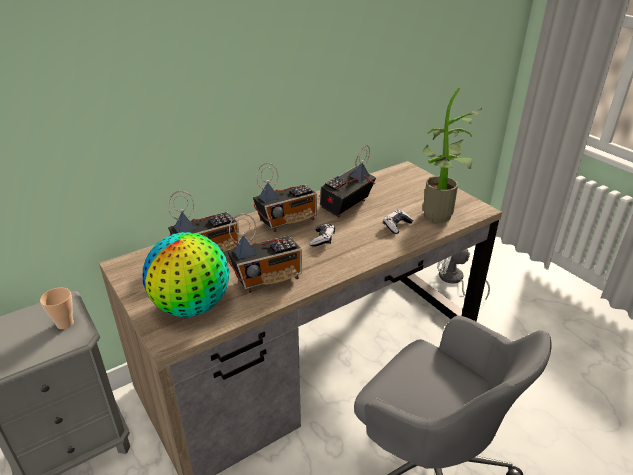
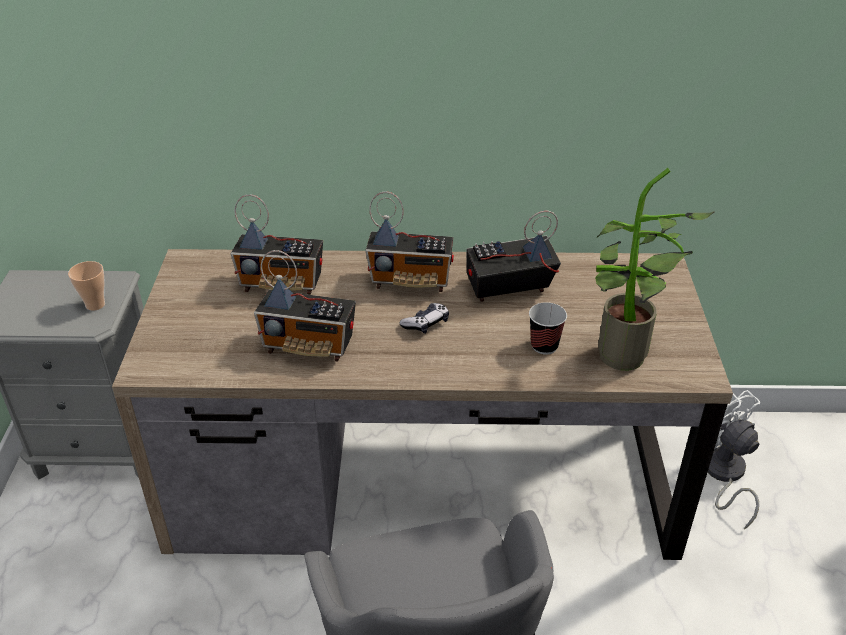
camera: 35 degrees right, 5 degrees up
(192, 306) = (202, 341): globe -> none
(396, 225) = (544, 346): game controller -> cup

